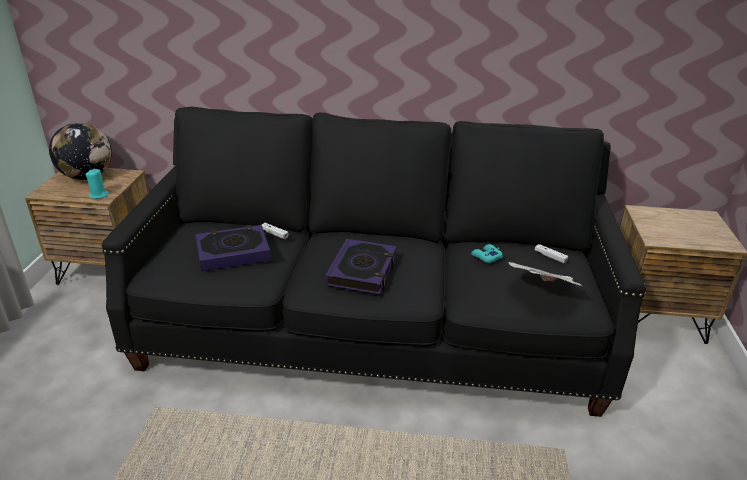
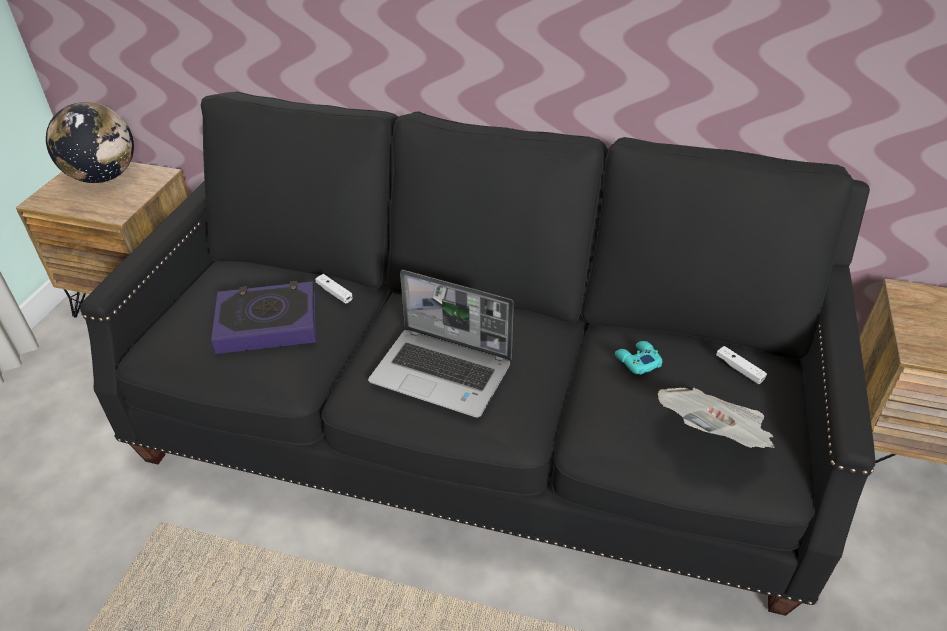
camera: 10 degrees right, 10 degrees up
(99, 195) = (111, 210): turquoise candle -> none
(362, 271) = (443, 373): book -> laptop

